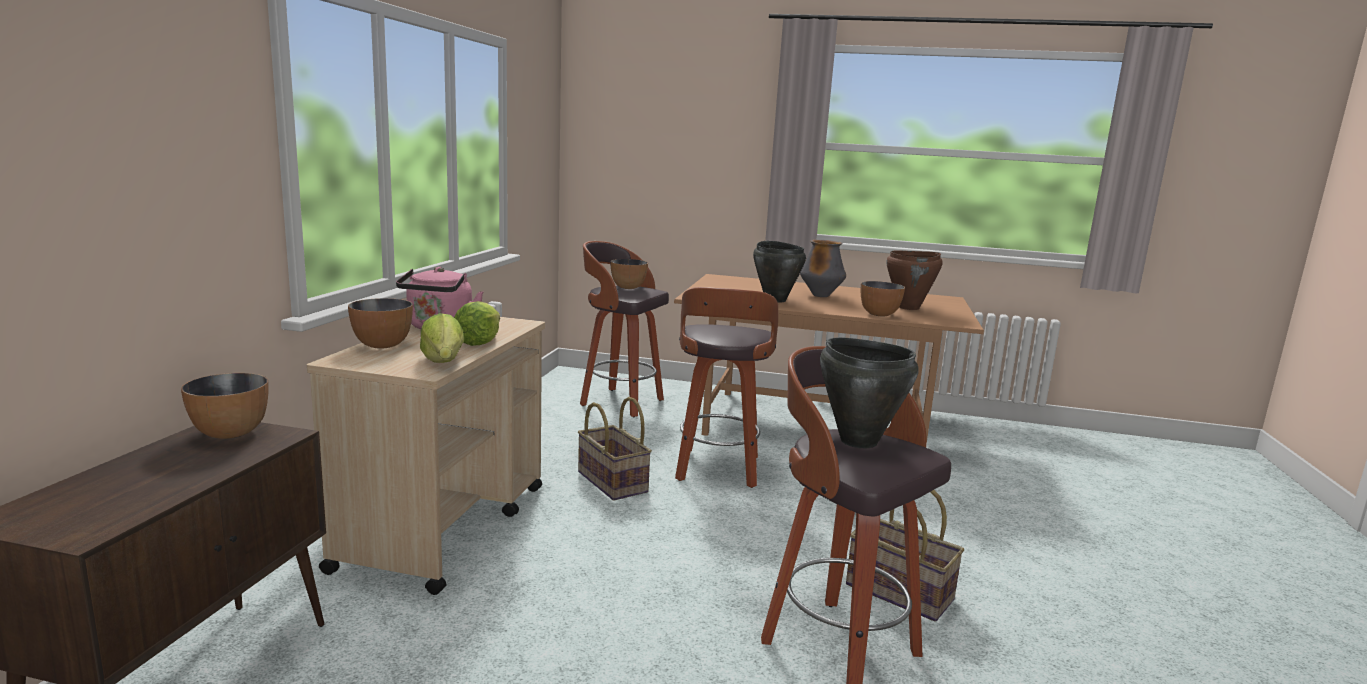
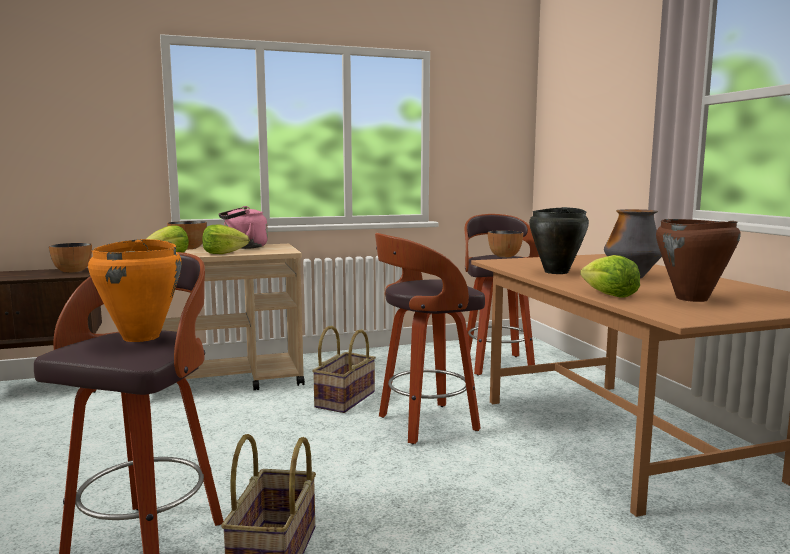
camera: 60 degrees right, 5 degrees down
(858, 441) = (142, 337): black cooking pot -> orange cooking pot
(879, 314) = (609, 295): bowl -> lettuce

